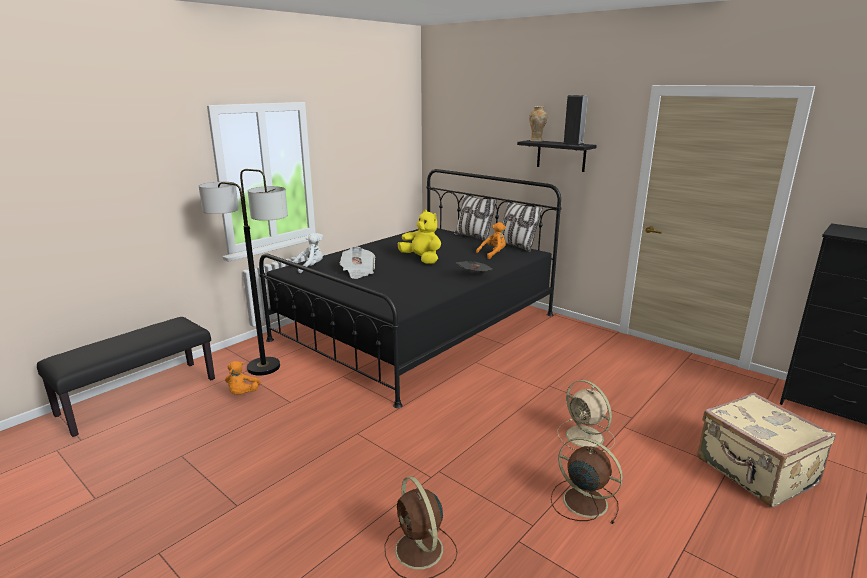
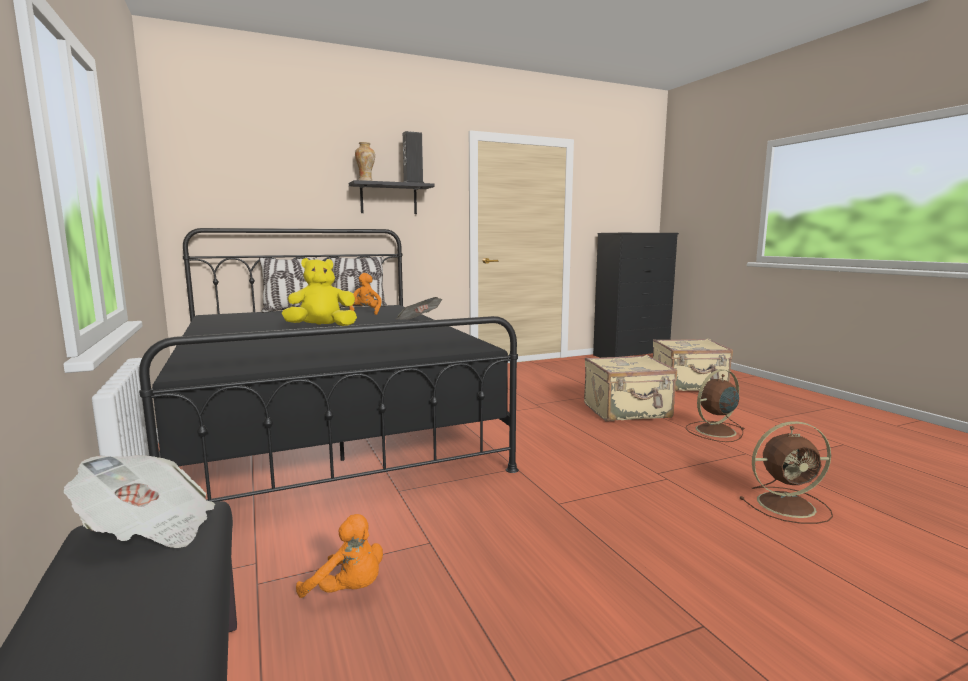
camera: 65 degrees left, 10 degrees down
(263, 367) = (270, 556): floor lamp -> none
(310, 267) = (213, 362): white plush toy -> none
(358, 272) = (303, 347): newspaper -> newspaper (149, 529)
(586, 437) = (627, 411): beige fan -> beige suitcase

